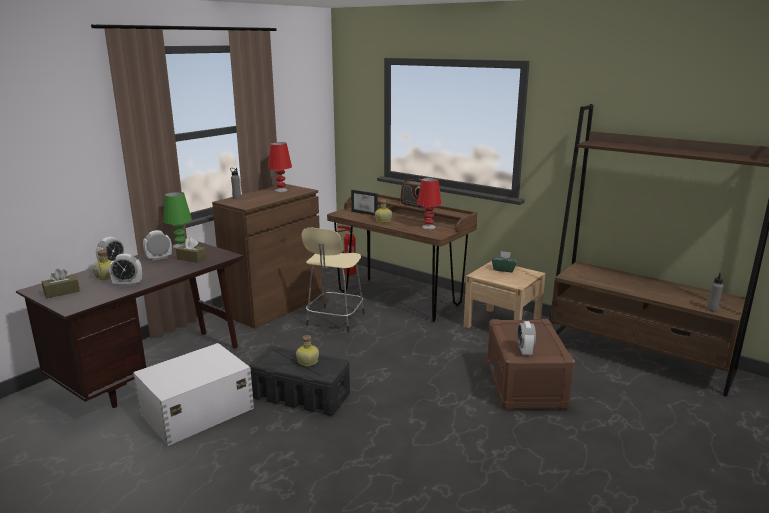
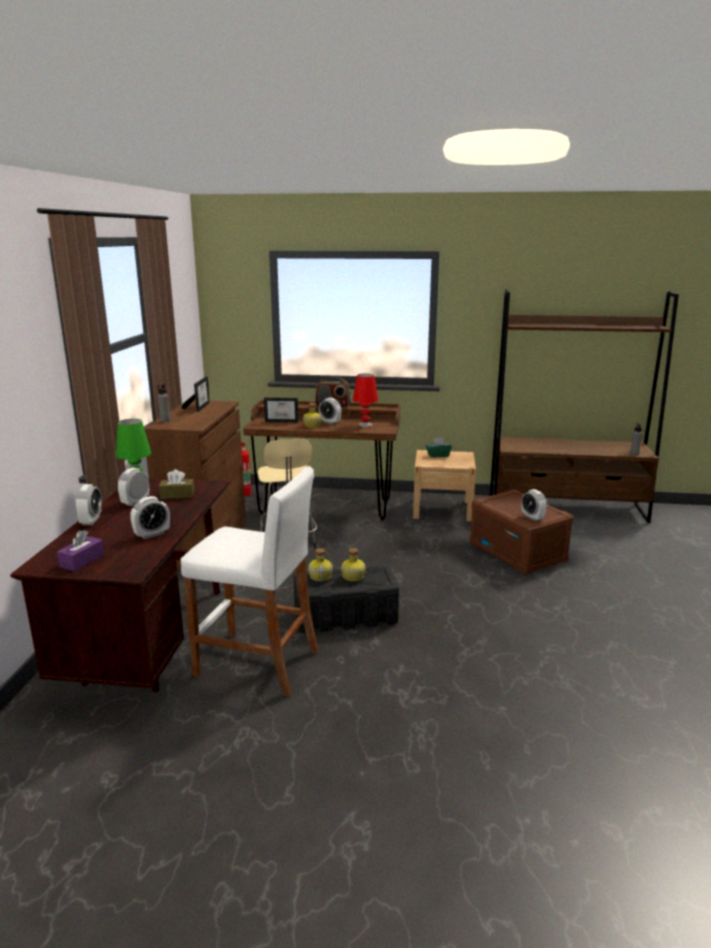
camera: 30 degrees left, 0 degrees up
(62, 292) = (82, 561): brown tissue box -> purple tissue box
(107, 276) = (108, 533): bottle -> bottle (321, 576)
(196, 411) = (258, 663): white storage box -> white stool
(281, 190) = (199, 407): red table lamp -> picture frame
(402, 220) = (330, 422): none -> alarm clock

